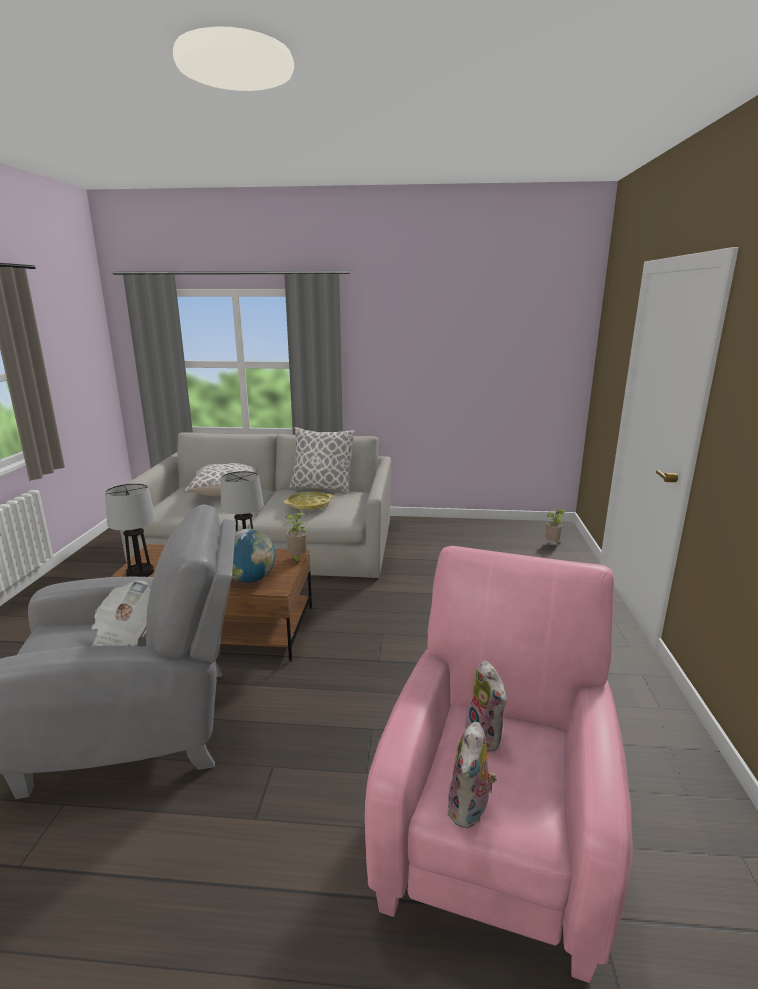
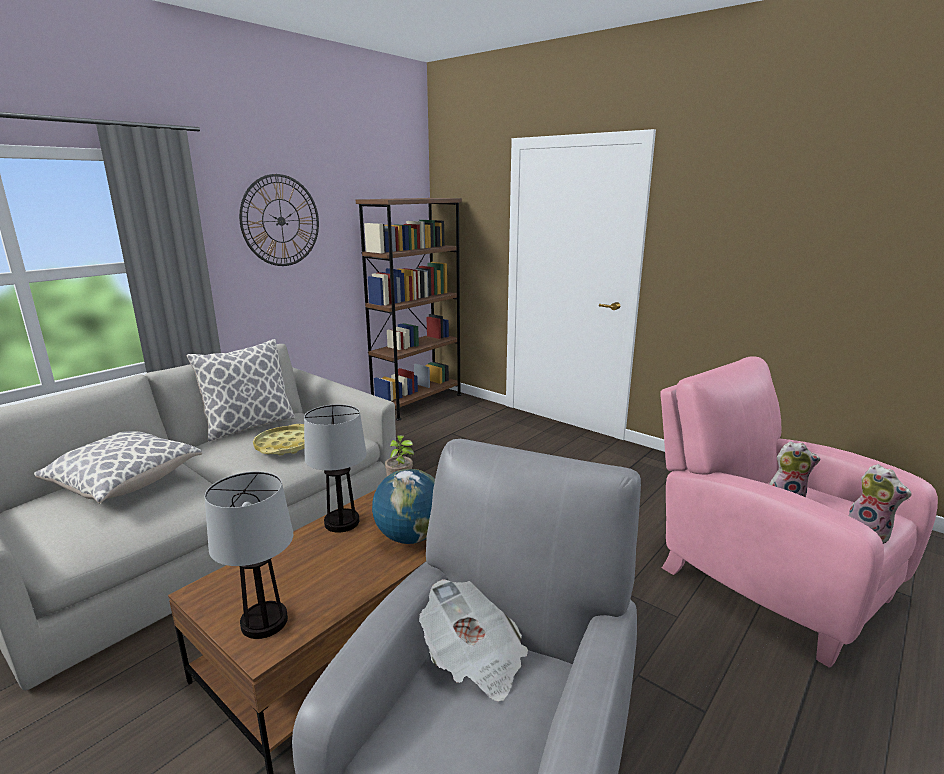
camera: 55 degrees left, 0 degrees up
(415, 341) = (281, 221): none -> wall clock
(527, 529) = (417, 402): none -> brown bookcase
(552, 543) = (453, 404): potted plant -> none

